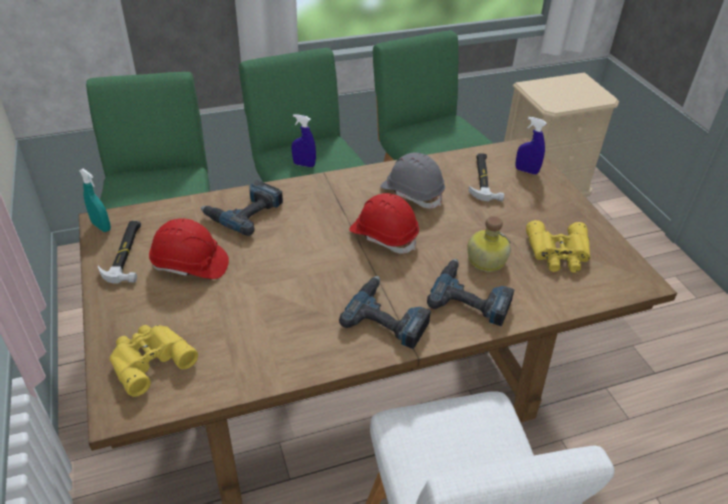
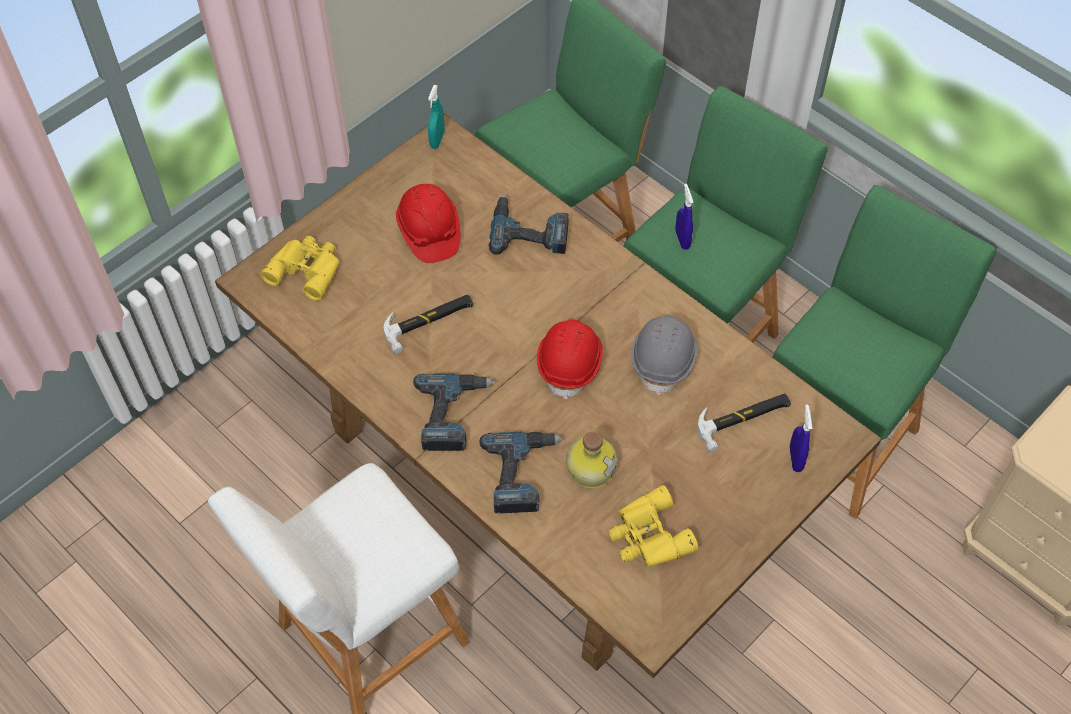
camera: 65 degrees right, 15 degrees up
(127, 253) = (414, 180): hammer -> hammer (429, 321)

